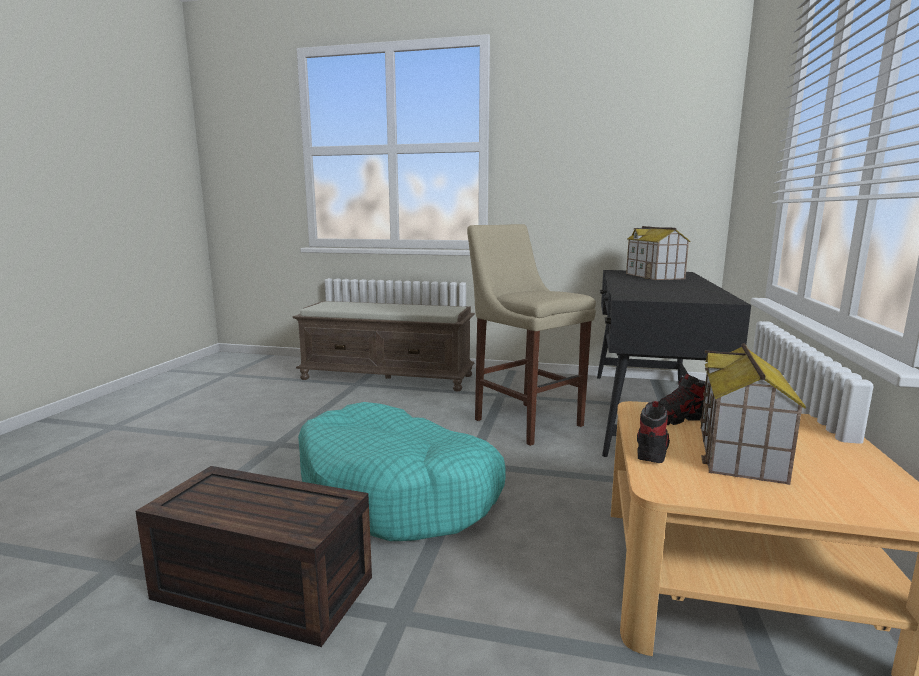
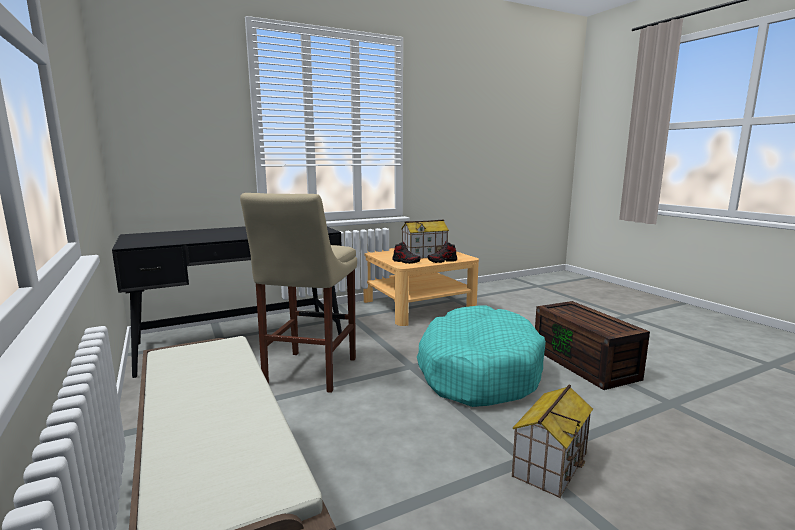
camera: 130 degrees left, 0 degrees up
(655, 276) = (178, 236): toy house -> toy house (549, 464)

